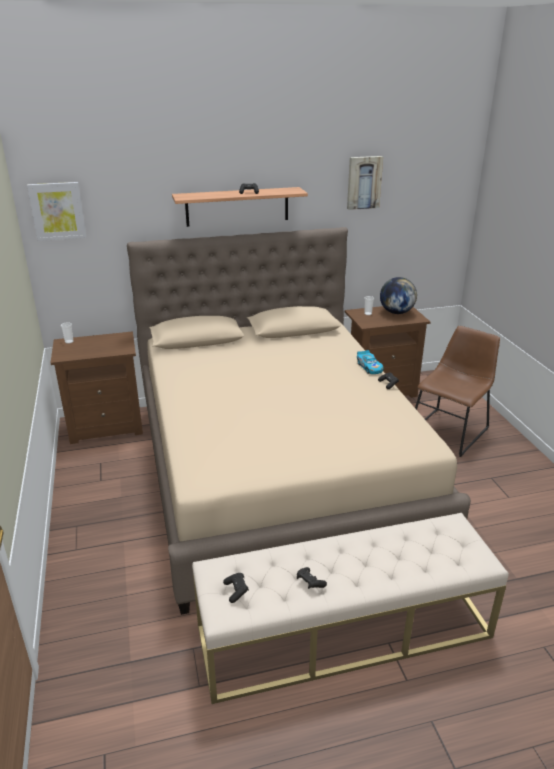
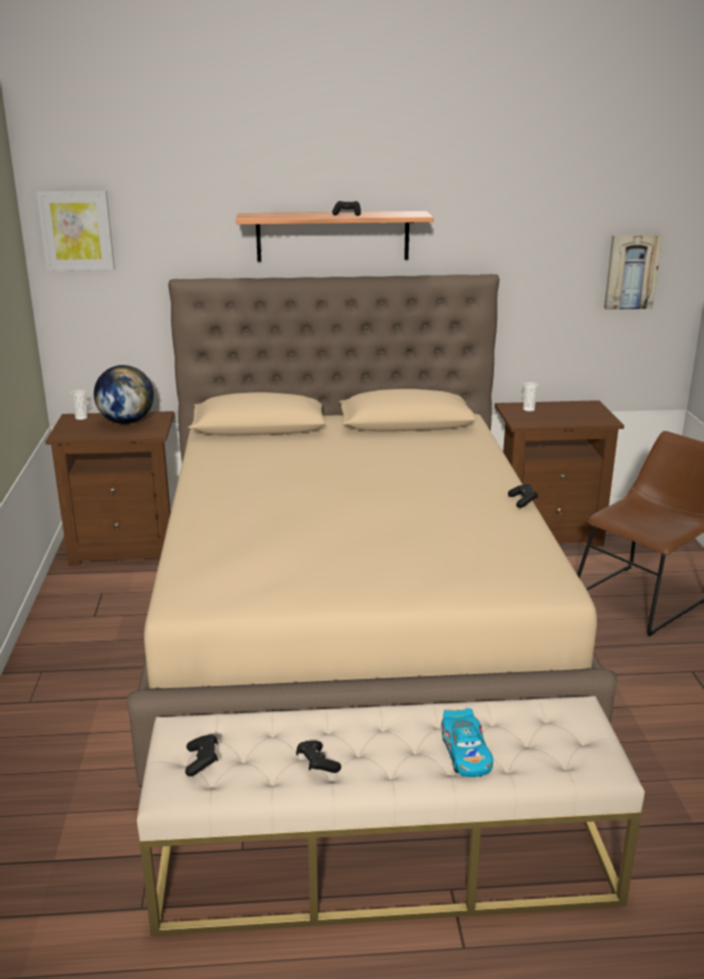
camera: 10 degrees right, 5 degrees down
(363, 182) = (527, 208): picture -> picture (631, 271)
(369, 367) = (502, 478): toy car -> toy car (466, 753)
(396, 312) = (574, 410): globe -> globe (126, 421)

